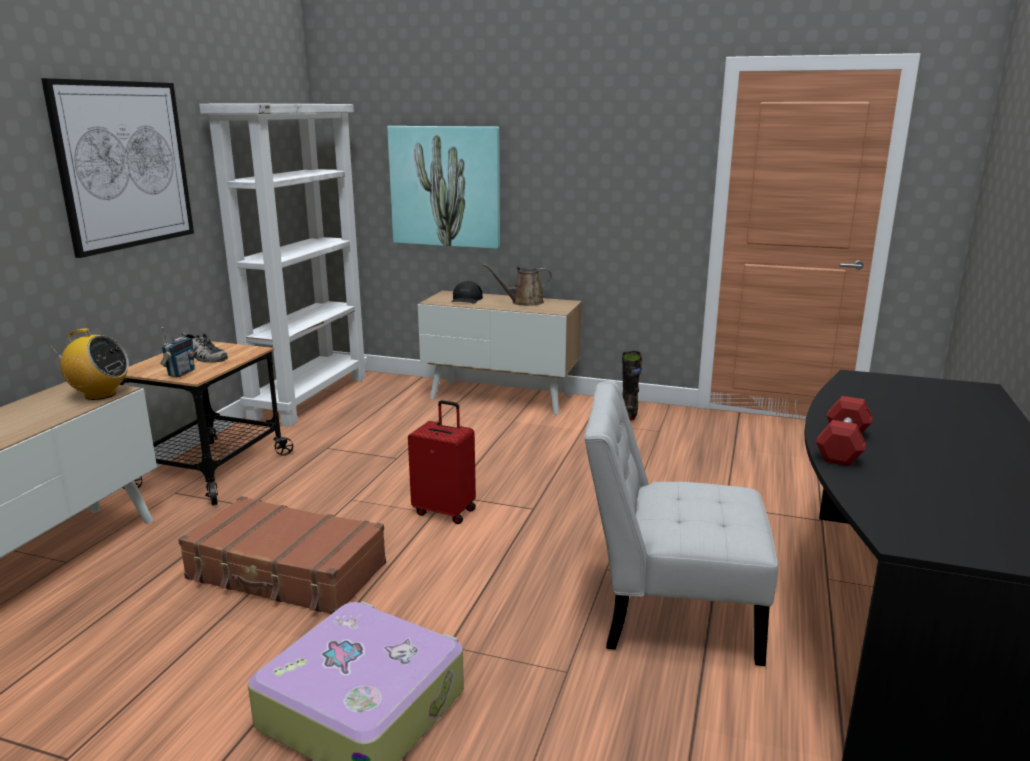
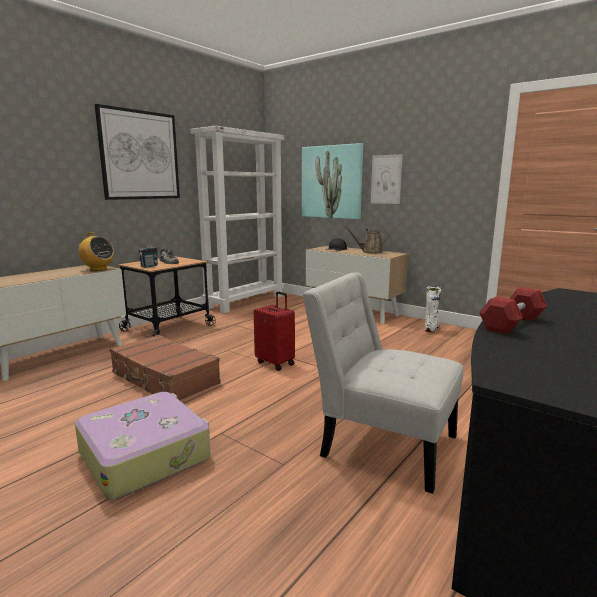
camera: 20 degrees right, 5 degrees down
(540, 186) = (386, 179): none -> picture
(629, 413) = (431, 329): black boot -> white boot

